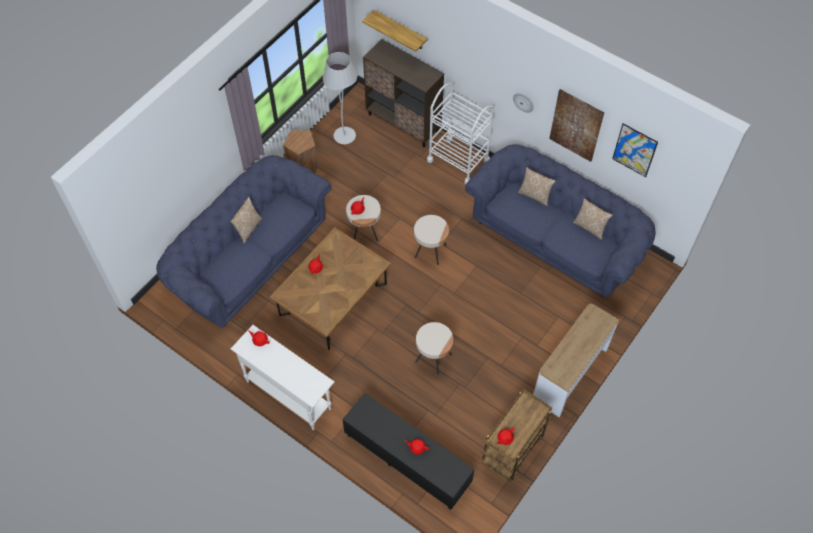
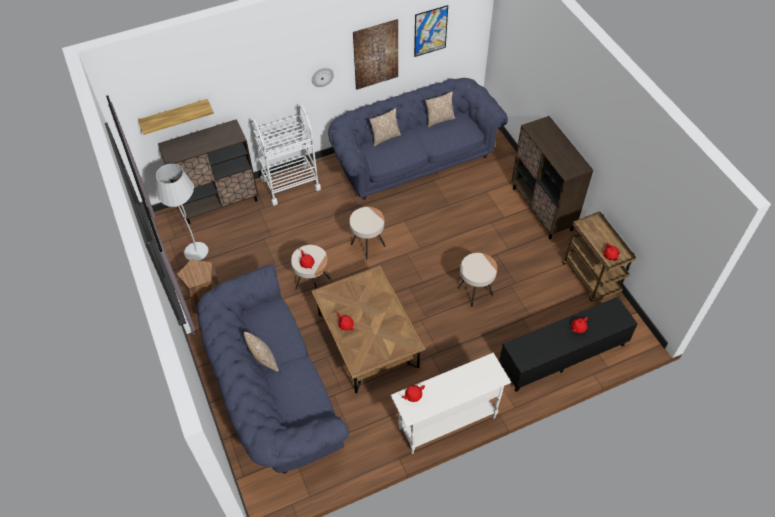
camera: 60 degrees left, 5 degrees down
(570, 374) = (542, 209): console table -> brown cabinet

